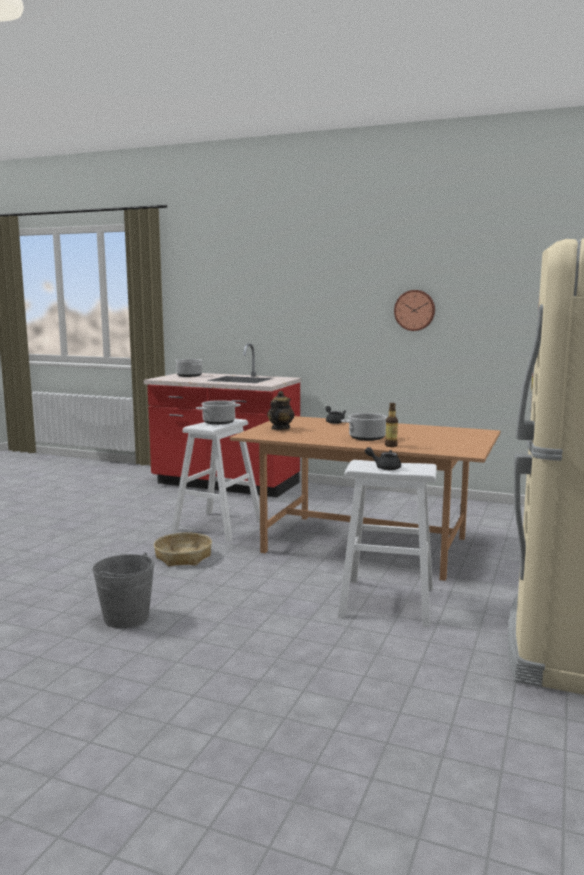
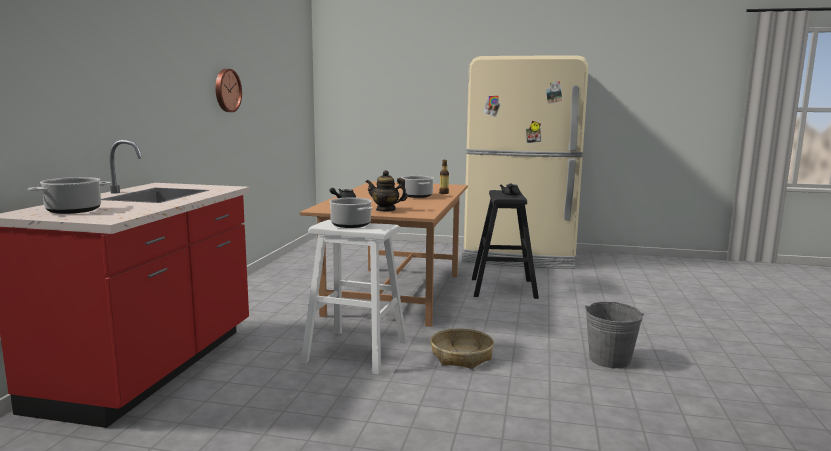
camera: 100 degrees left, 0 degrees up
(387, 602) = (503, 288): white stool -> black stool

